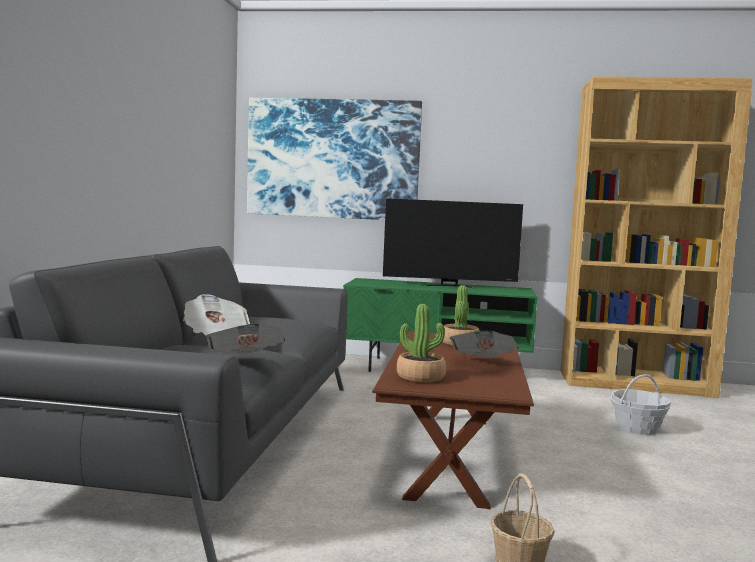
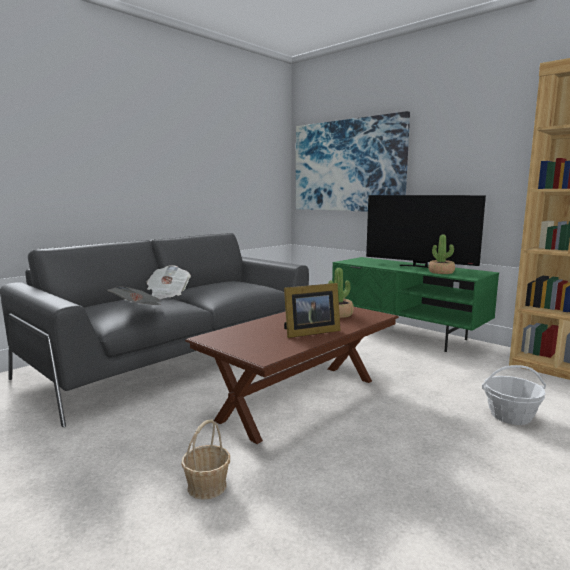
camera: 35 degrees right, 5 degrees up
(420, 377) = (235, 335): potted plant -> potted plant (441, 272)
(483, 363) = (309, 332): newspaper -> picture frame

